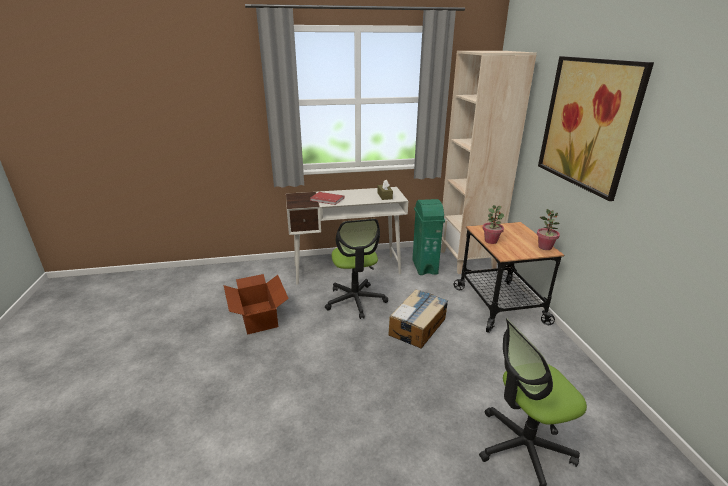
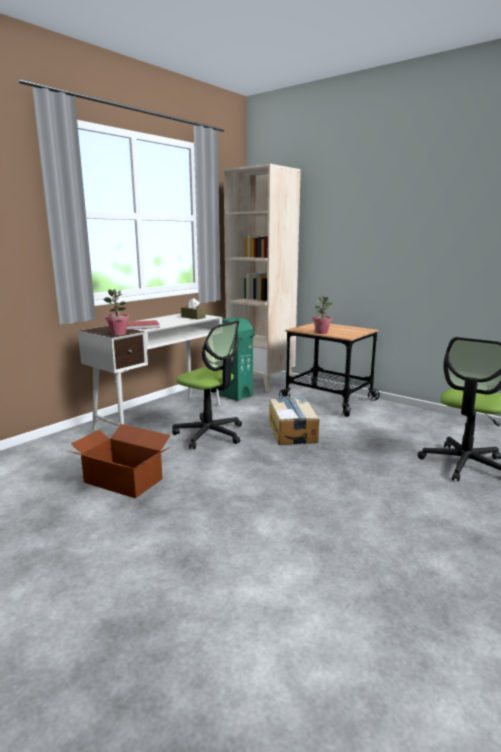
camera: 40 degrees left, 10 degrees down
(545, 247) = (361, 329): potted plant -> potted plant (118, 334)
(588, 124) = (372, 217): picture -> none

